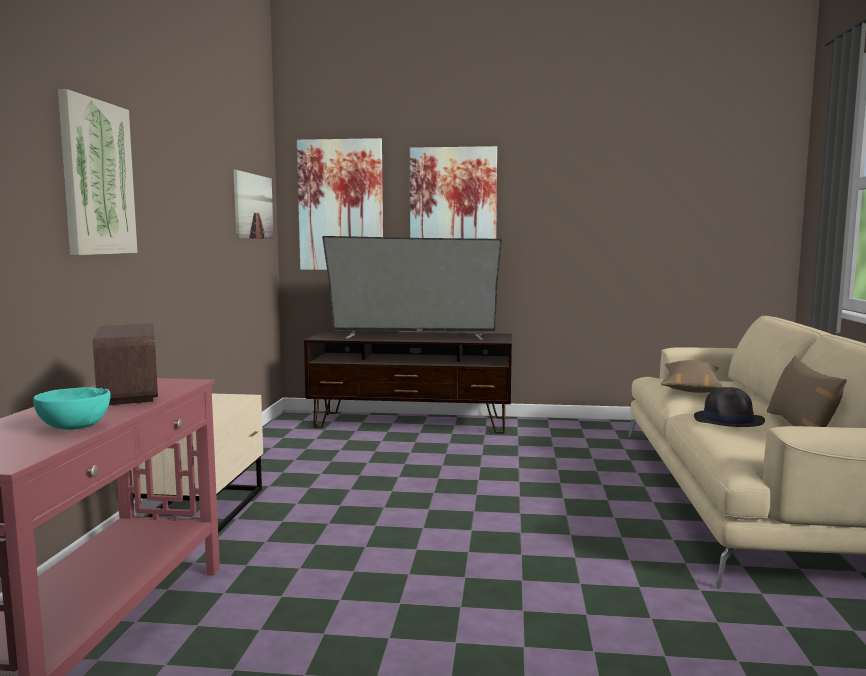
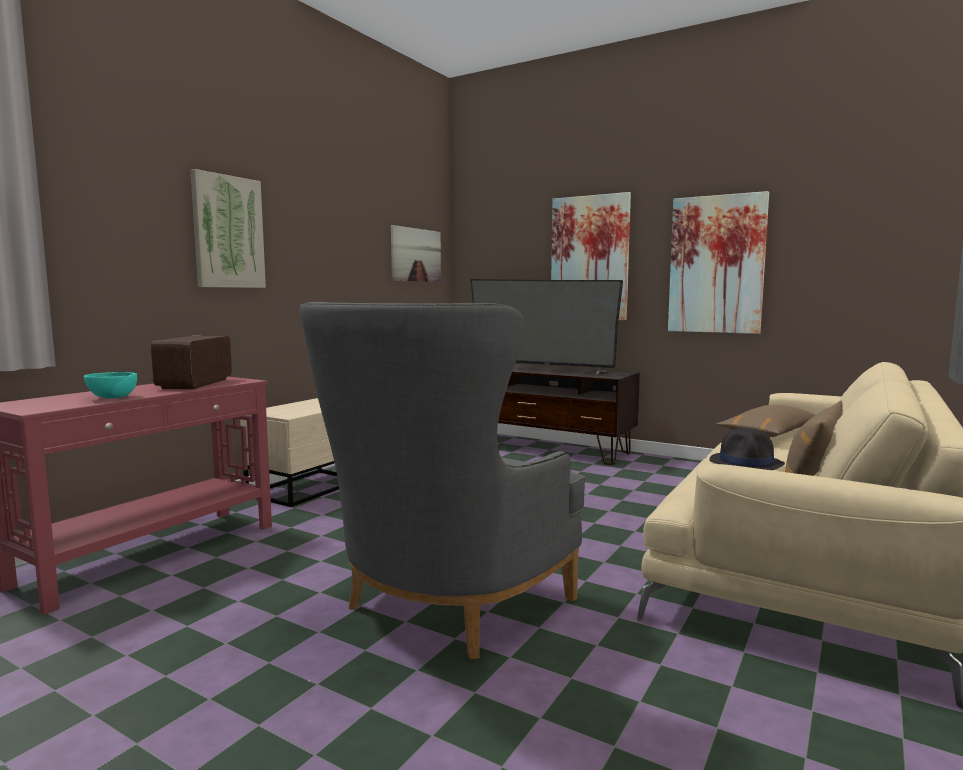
camera: 25 degrees right, 0 degrees up
(340, 205) = (497, 253): picture -> picture (716, 264)
(539, 624) = (439, 609): none -> grey armchair

